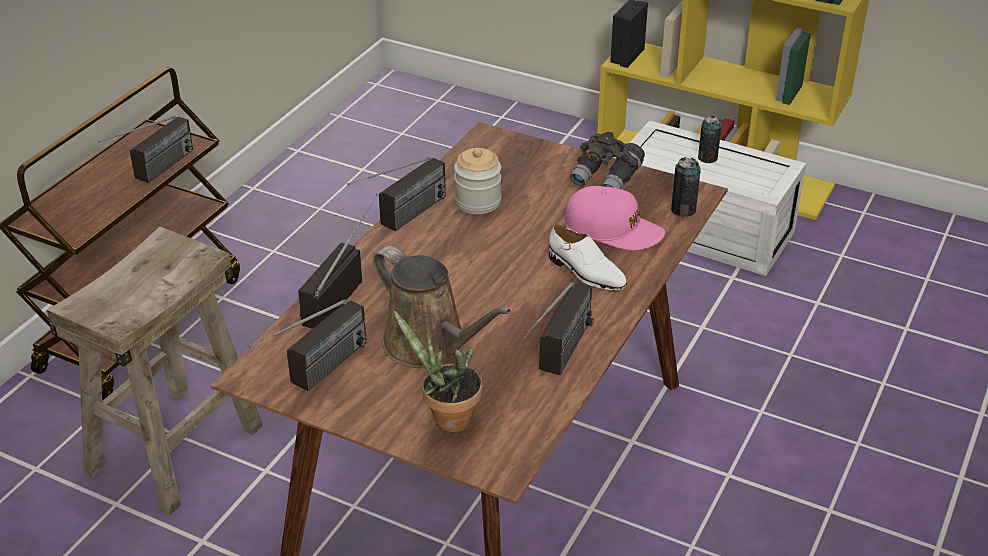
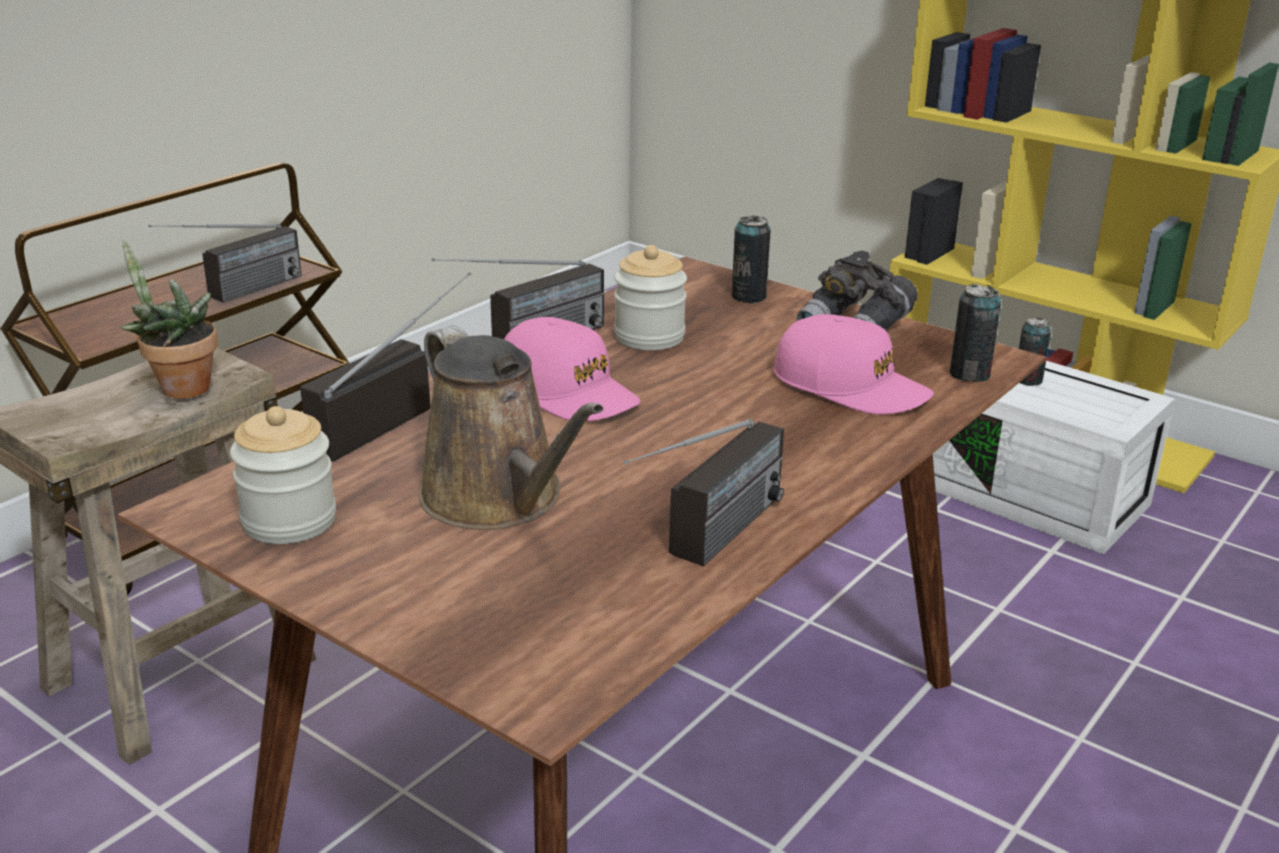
camera: 10 degrees right, 10 degrees down
(315, 376) = (289, 521): radio -> jar
(441, 256) = (568, 392): none -> pink cap
(447, 419) = (478, 608): potted plant -> potted plant (179, 388)
(532, 157) = (748, 296): none -> can
(586, 272) = (791, 434): white shoe -> none

